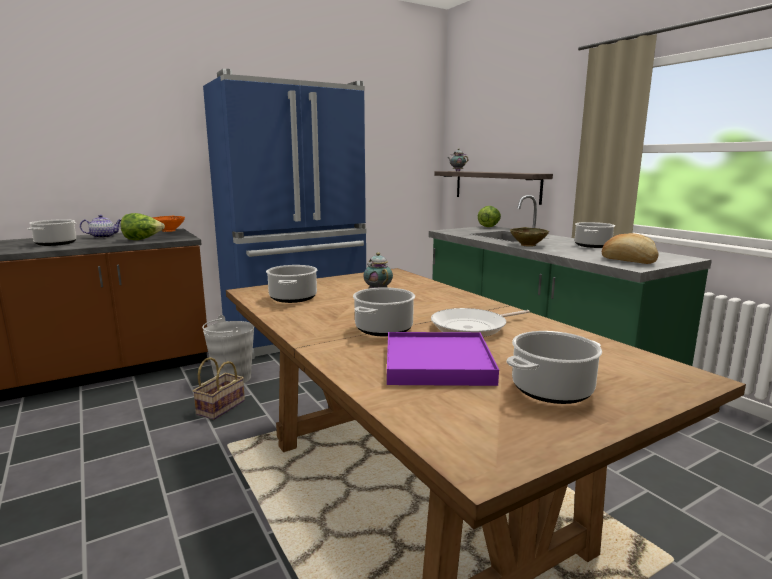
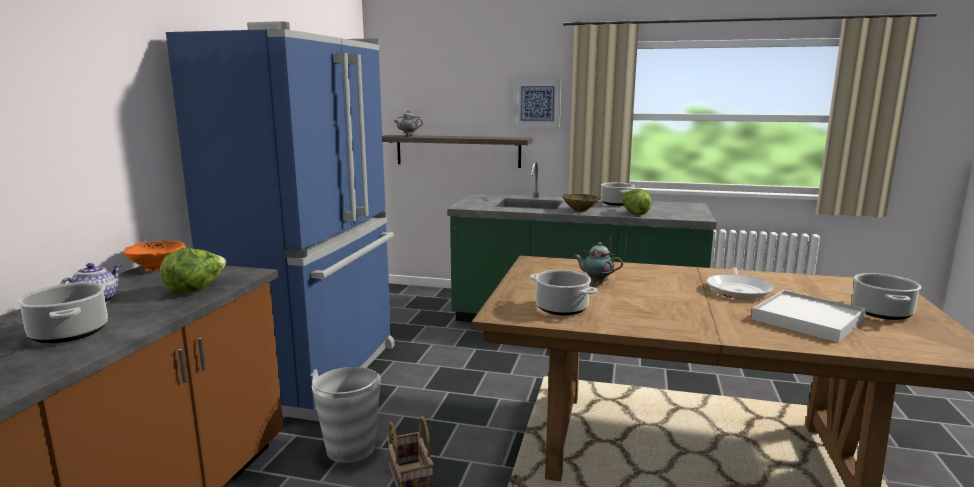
camera: 45 degrees left, 0 degrees up
(384, 329) = (709, 309): cooking pot -> none
(437, 363) = (808, 320): purple tray -> white tray
(489, 226) = (477, 195): lettuce -> lettuce (634, 214)
(559, 137) = (537, 103): none -> picture
(628, 261) = (680, 213): bread -> none

